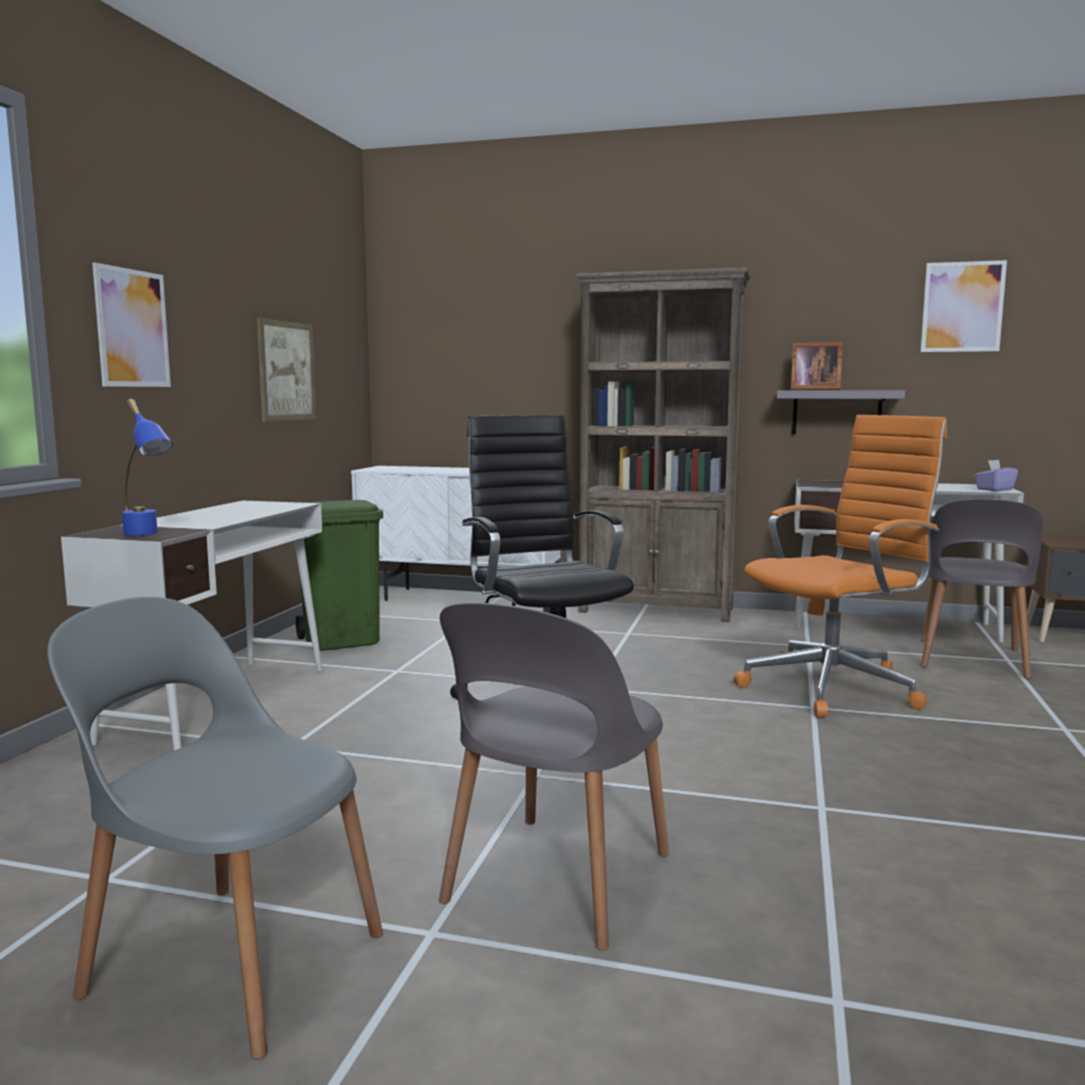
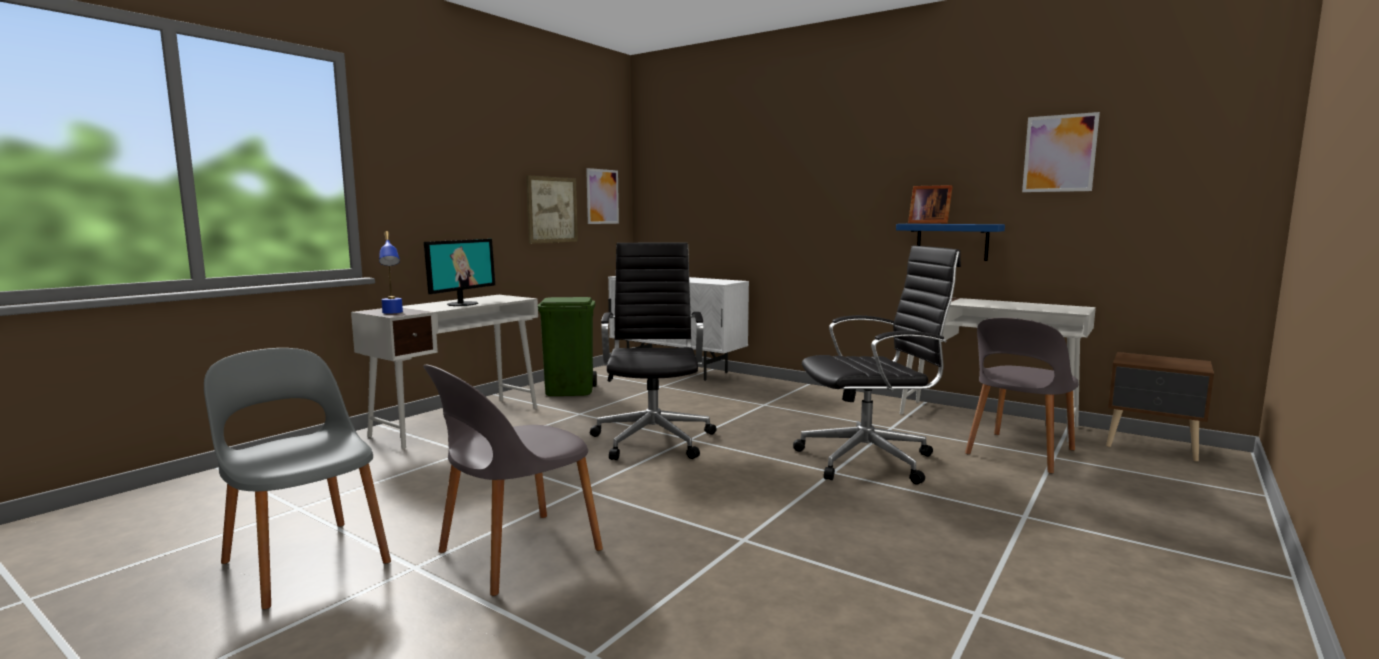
camera: 20 degrees right, 0 degrees up
(132, 328) = (422, 186): picture -> picture (602, 196)
(225, 516) = (462, 304): none -> monitor
(657, 610) = (807, 390): brown bookcase -> none
(835, 687) = (870, 460): orange office chair -> black office chair
(836, 412) = (952, 241): grey shelf -> blue shelf
(994, 489) = (1069, 310): purple tissue box -> none

